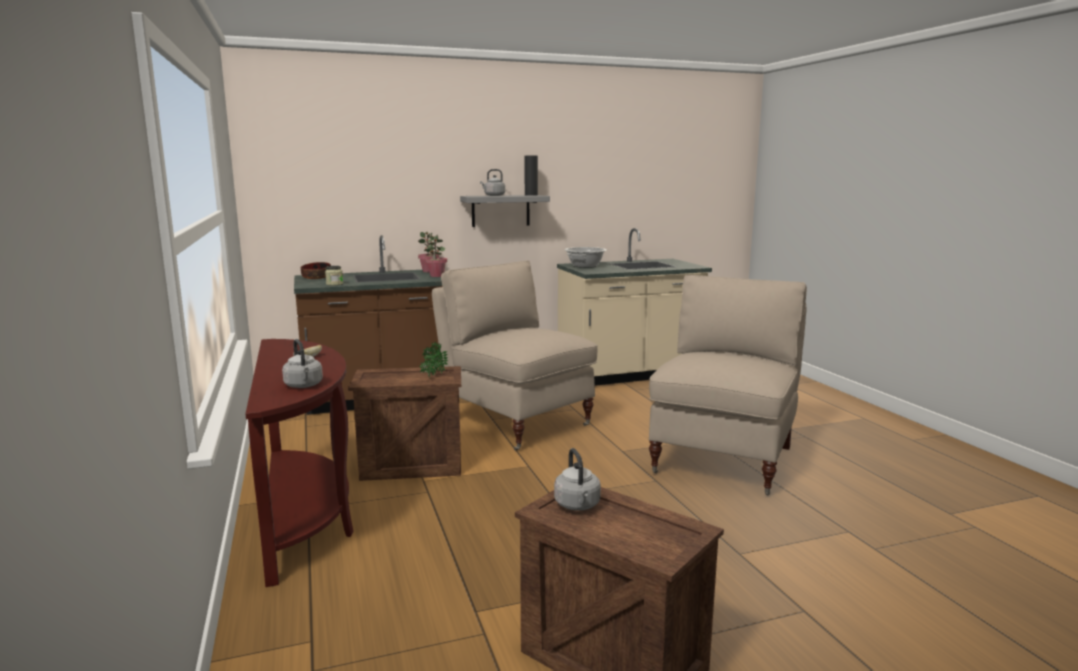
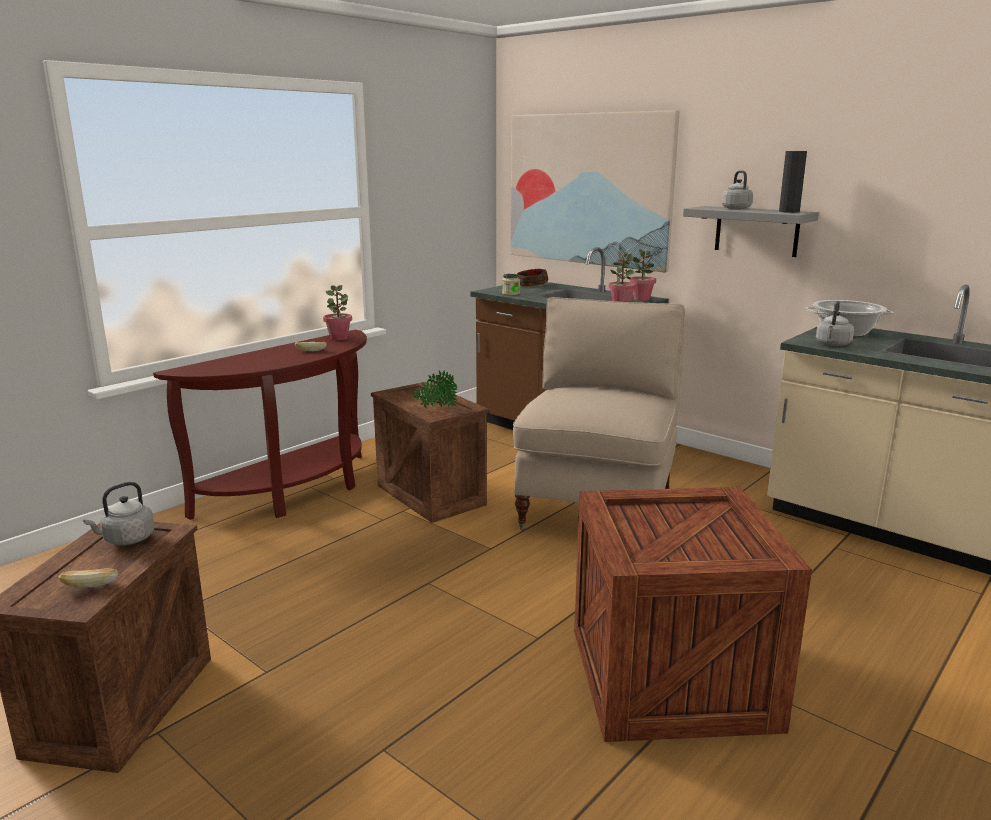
camera: 60 degrees right, 5 degrees up
(283, 346) = (339, 338): none -> potted plant
(304, 386) = (229, 368): grey kettle -> grey kettle (832, 344)
(351, 188) = (588, 189): none -> picture
(659, 524) = (90, 585): none -> bread
(723, 459) = (674, 679): beige chair -> crate

